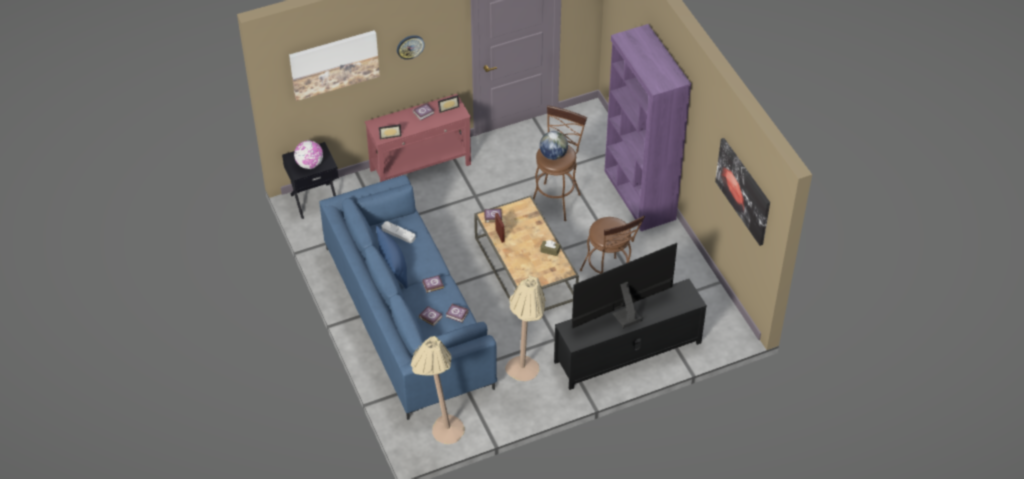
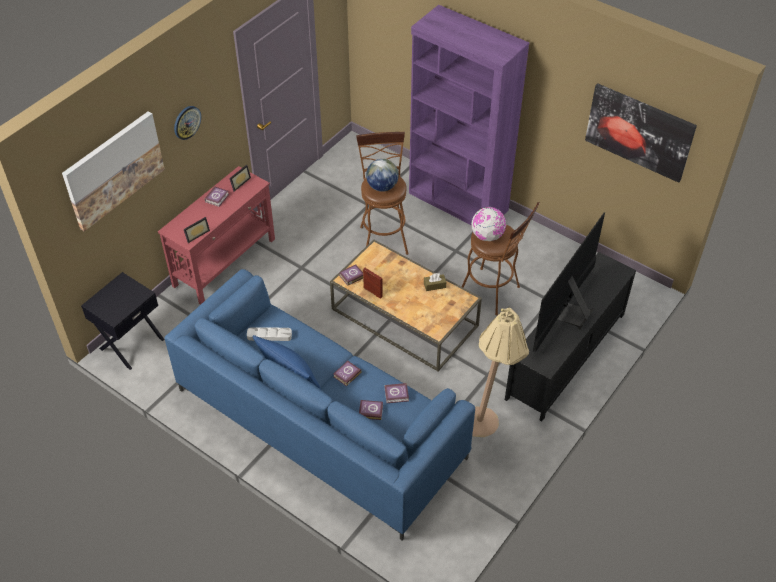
camera: 30 degrees left, 0 degrees up
(310, 164) = (121, 303): globe -> globe (487, 236)
(440, 432) = (447, 536): beige floor lamp -> none

